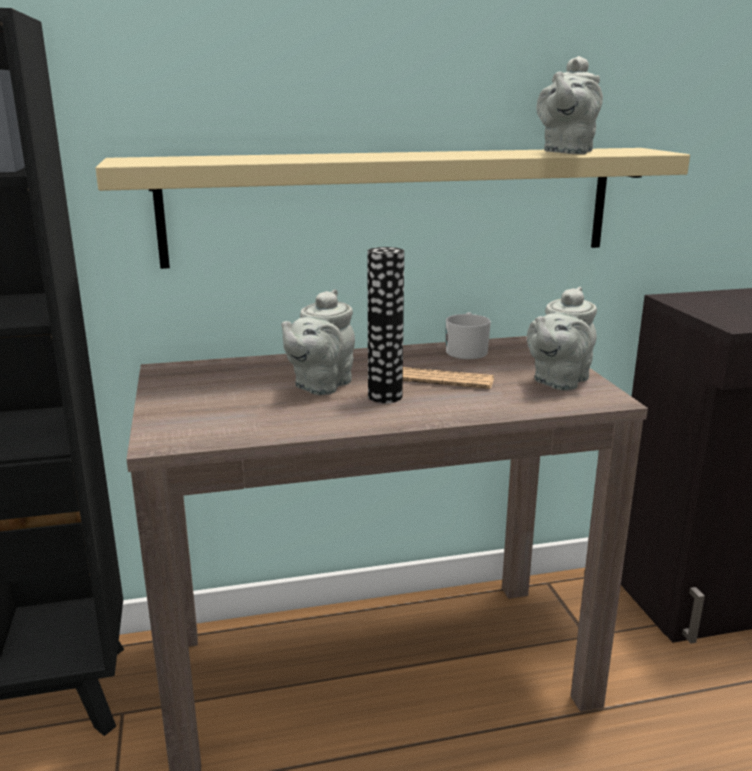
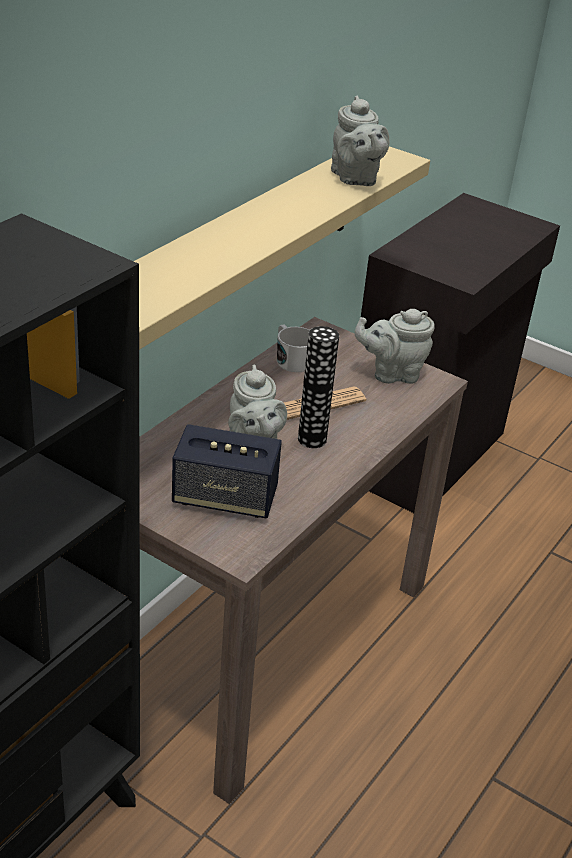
camera: 45 degrees left, 15 degrees up
(229, 405) = (225, 498): none -> speaker
(558, 381) = (392, 373): grey teapot -> grey teapot turned 90 degrees clockwise

